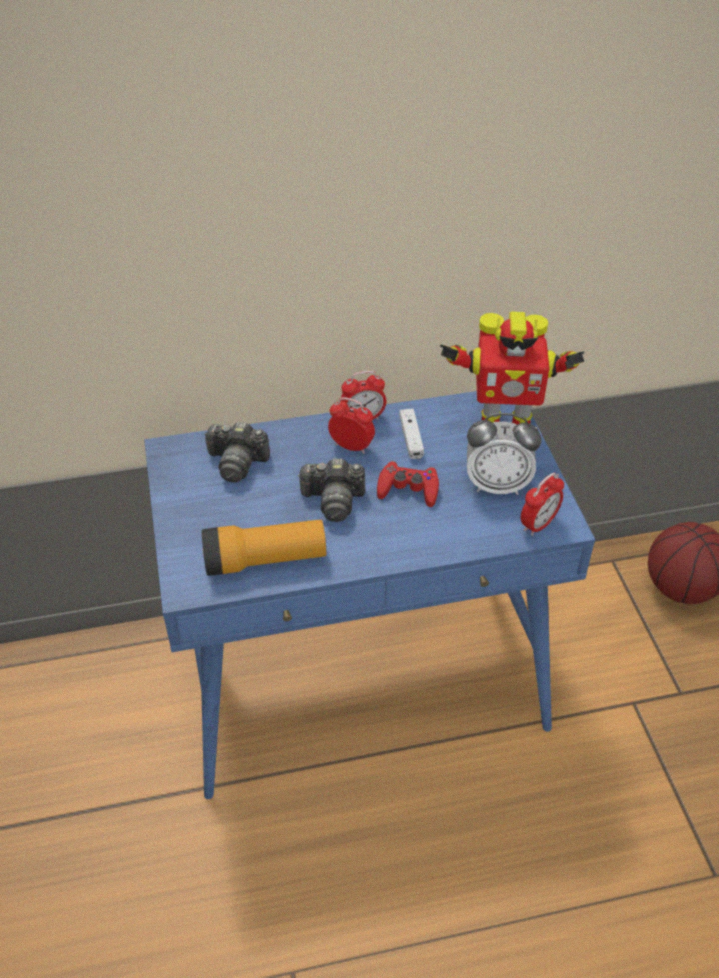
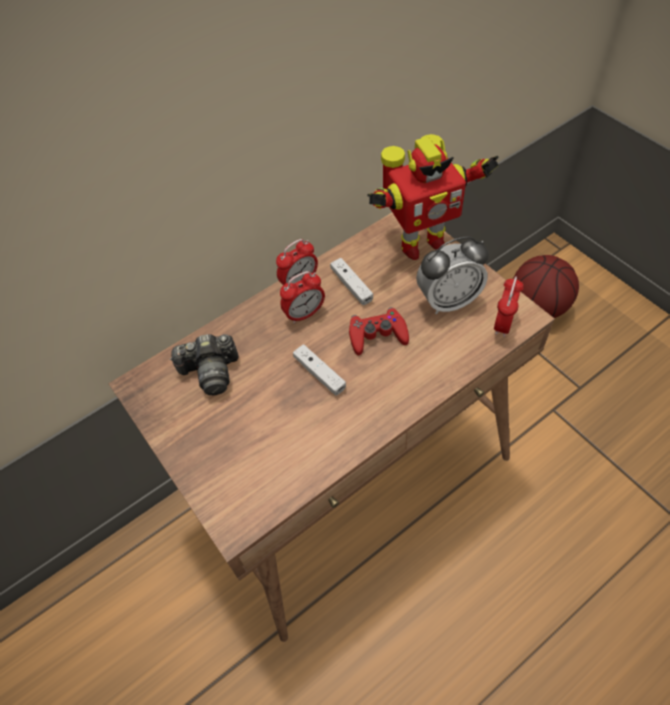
camera: 20 degrees left, 10 degrees up
(265, 560) = (292, 461): flashlight -> none
(333, 500) = (319, 374): camera -> white game controller
(351, 446) = (304, 314): alarm clock -> alarm clock turned 150 degrees clockwise
(361, 672) = (348, 475): blue desk -> brown desk

